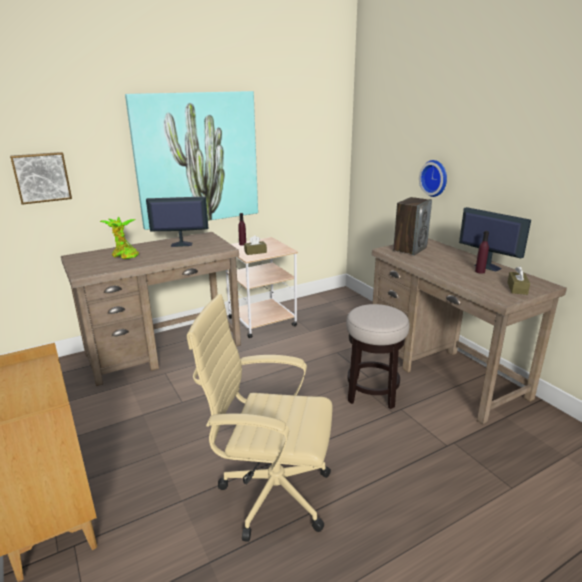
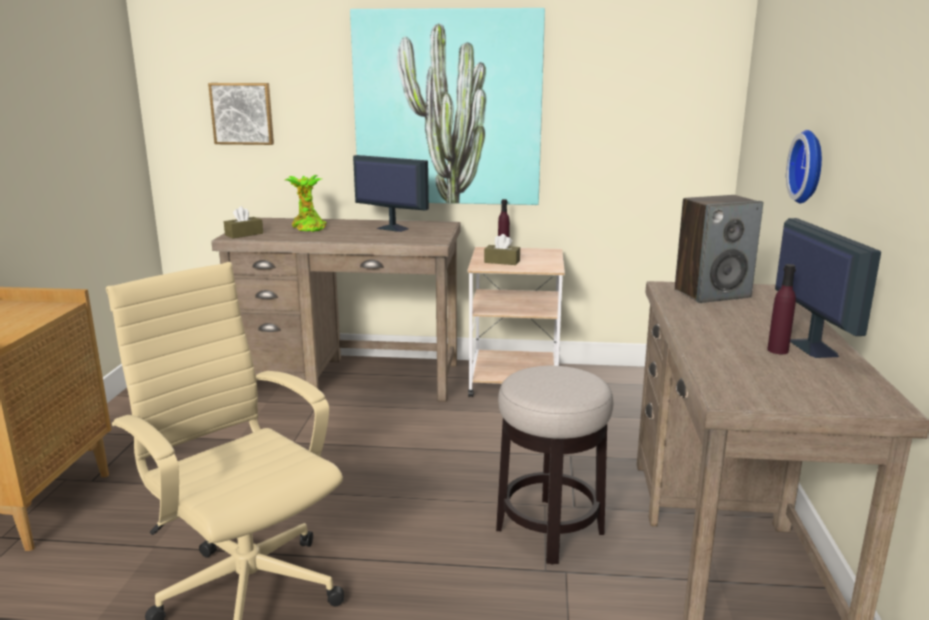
camera: 35 degrees right, 5 degrees down
(517, 288) = (799, 391): brown tissue box -> brown tissue box (244, 234)

